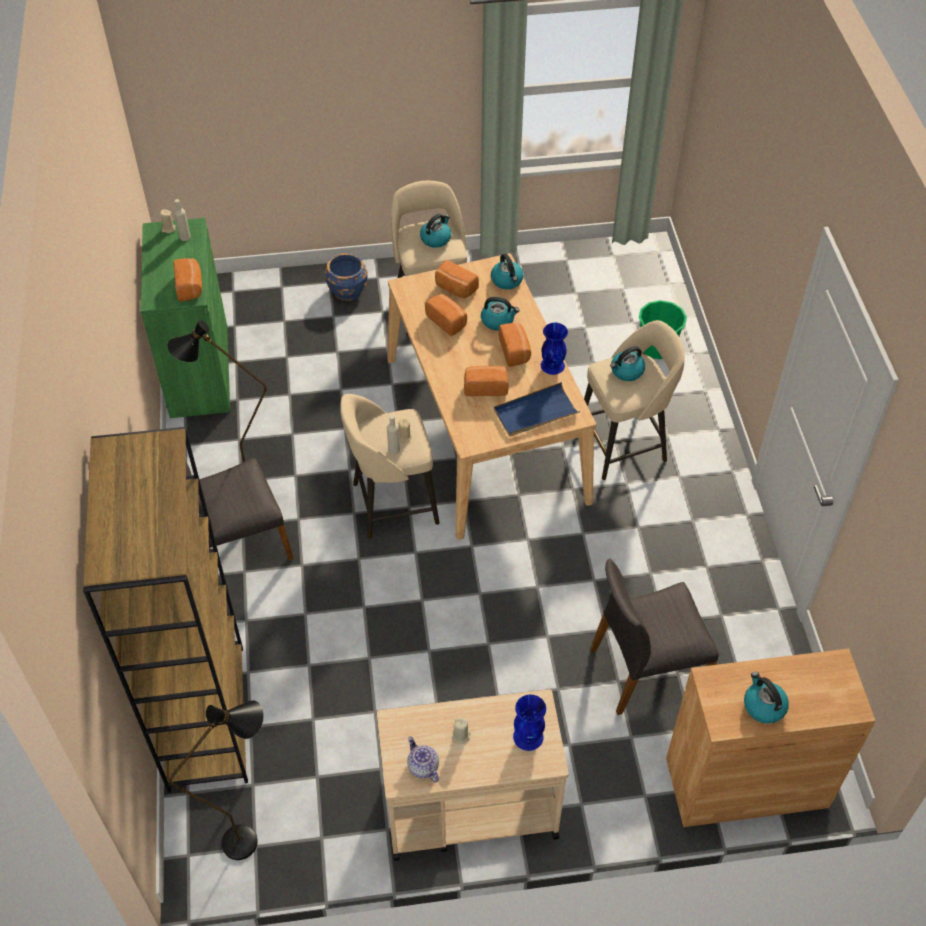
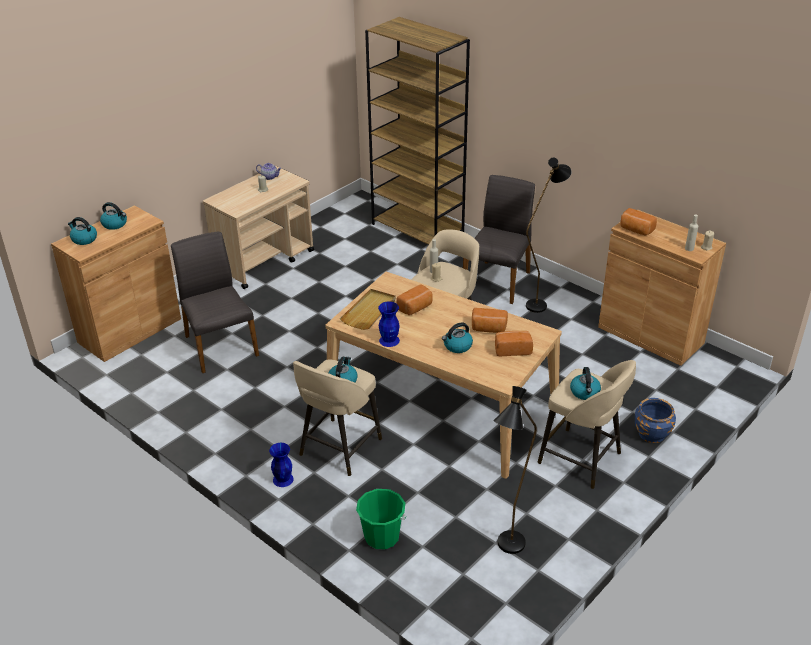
camera: 140 degrees right, 15 degrees down
(199, 371) = (650, 335): green cabinet -> brown cabinet
(253, 837) = (348, 214): black floor lamp -> black floor lamp (507, 550)
(507, 281) = (485, 374): kettle -> kettle (84, 239)
(515, 351) = (423, 335): bread -> none
(528, 737) = (231, 201): blue vase -> blue vase (282, 479)
(535, 412) = (369, 311): blue tray -> beige tray
(647, 669) = (220, 345): grey chair -> grey chair turned 60 degrees counterclockwise

